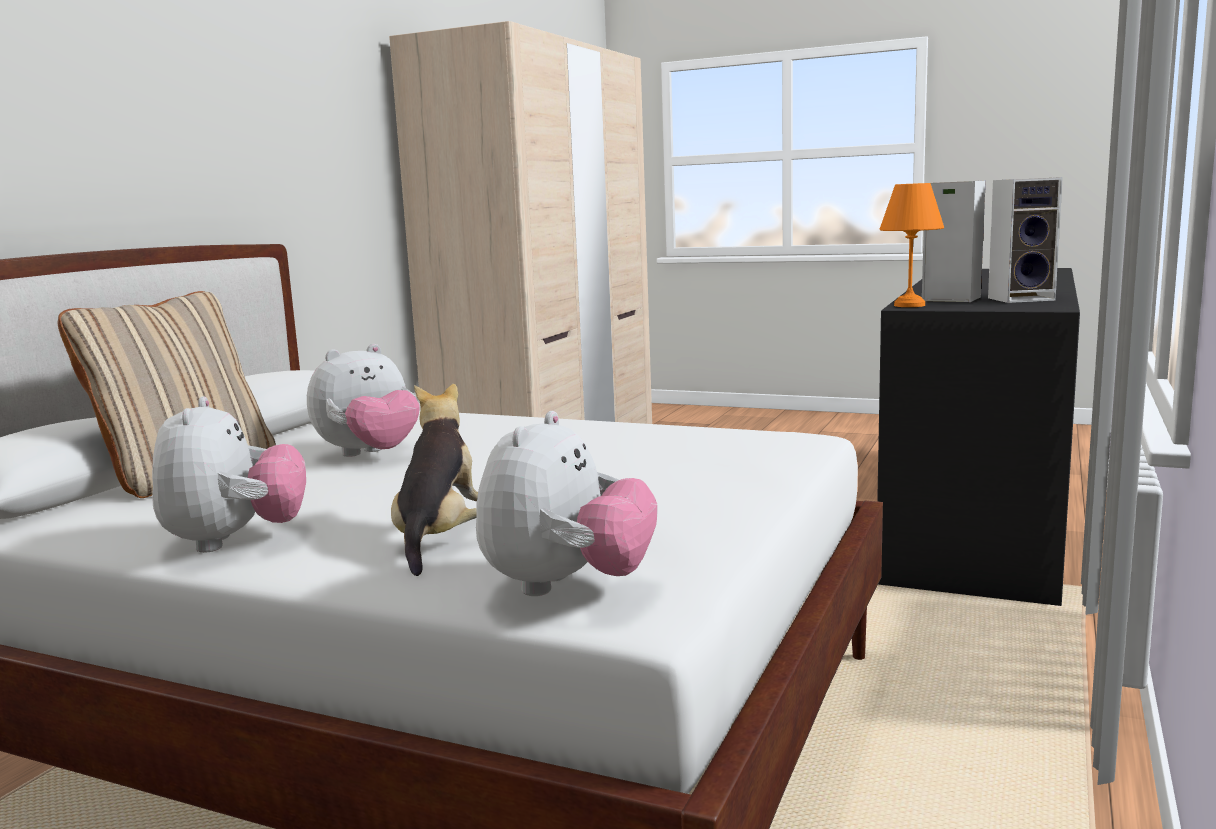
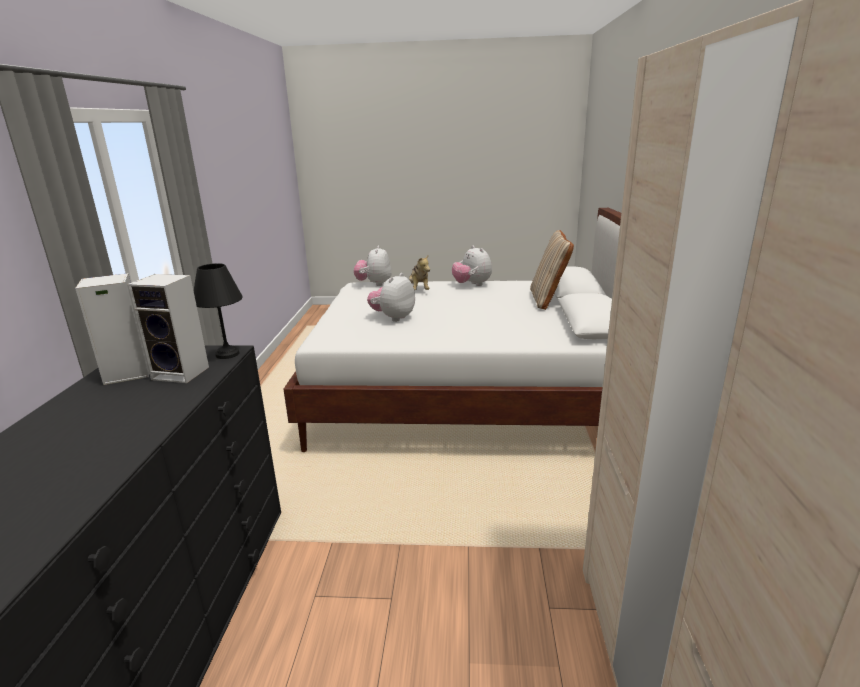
camera: 160 degrees right, 10 degrees up
(369, 455) = (498, 314): plush toy -> plush toy (393, 318)
(911, 305) = (226, 354): orange table lamp -> black table lamp

